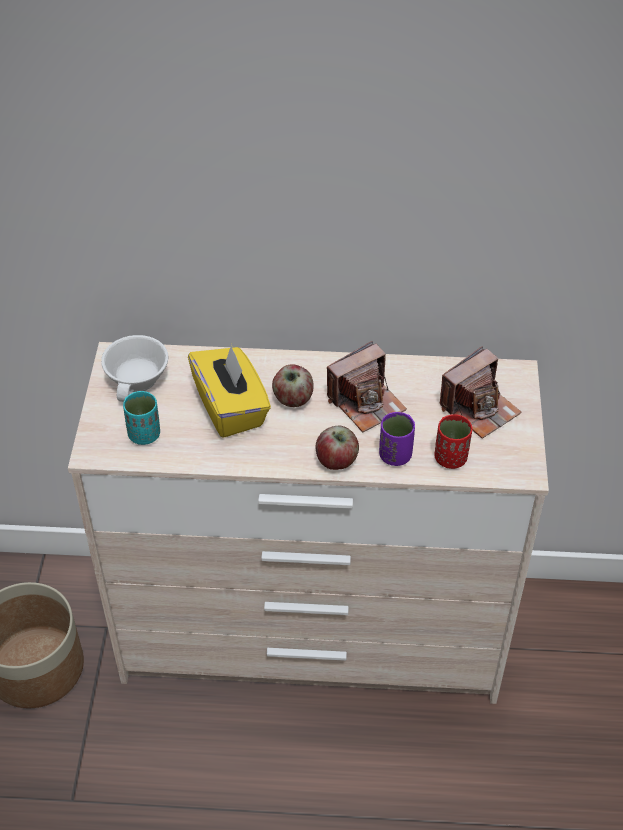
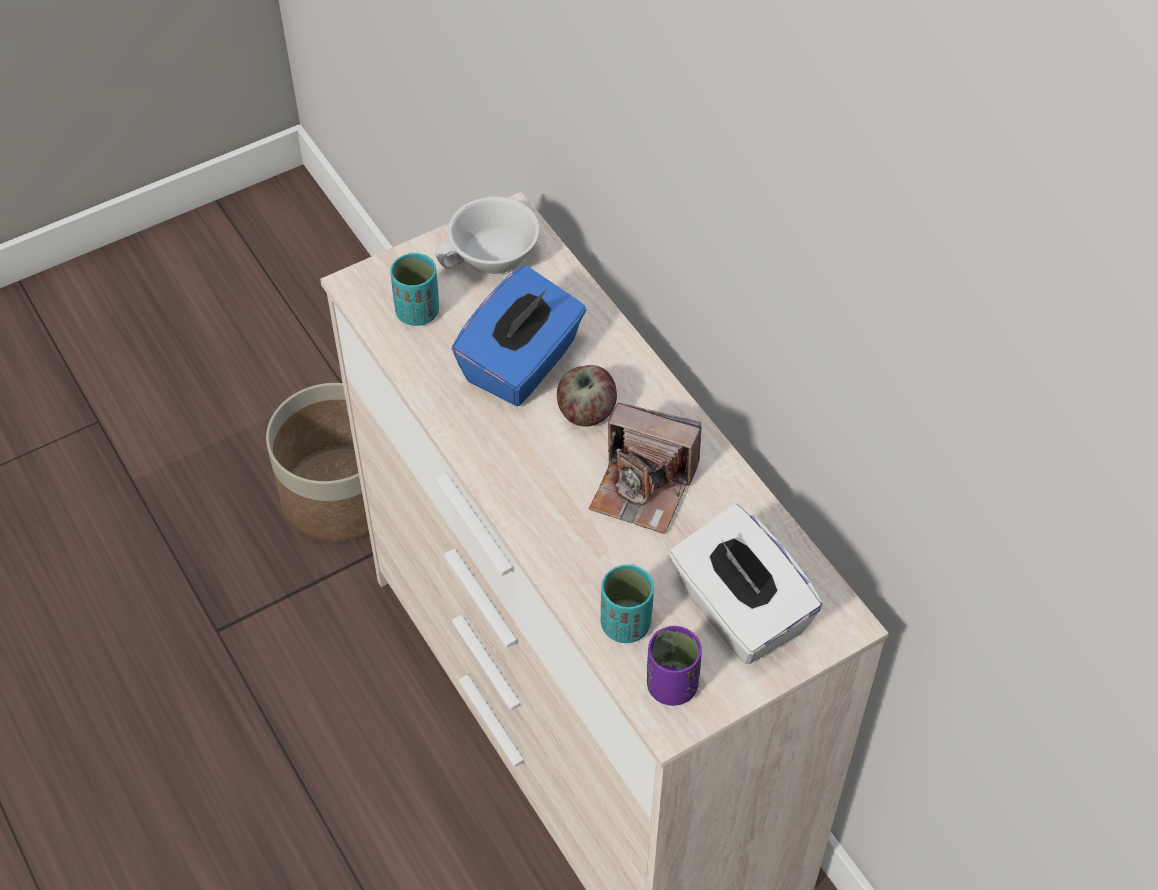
camera: 55 degrees right, 5 degrees up
(231, 408) = (522, 364): yellow tissue box -> blue tissue box
(337, 461) = (525, 510): apple -> none
(395, 455) = (581, 564): purple cup -> purple cup (671, 686)
(450, 458) = (625, 624): red cup -> turquoise cup
(479, 408) = (738, 611): camera -> white tissue box

